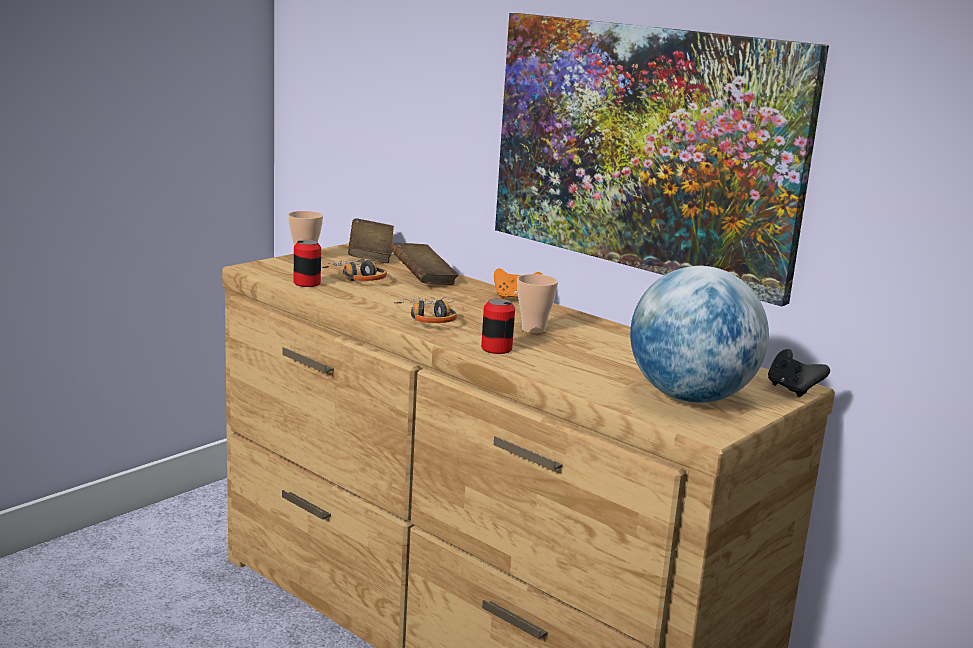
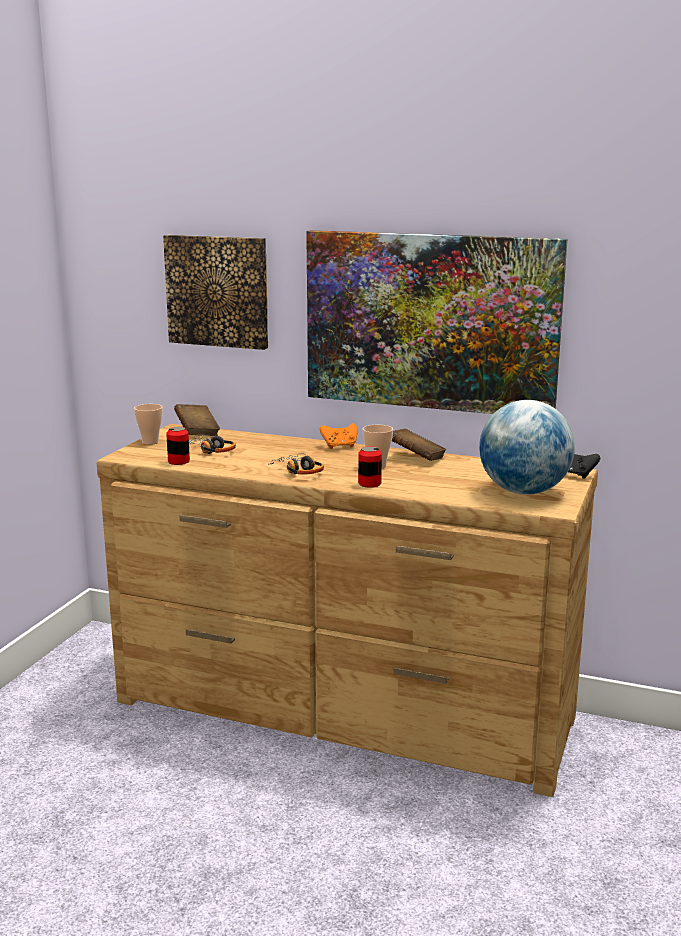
camera: 20 degrees left, 0 degrees up
(416, 84) = (218, 291): none -> picture
(423, 280) = (258, 444): brown book -> brown book (416, 458)

